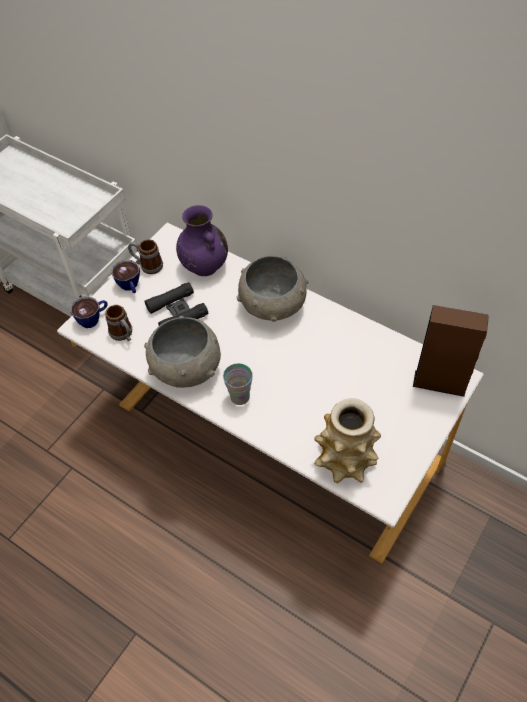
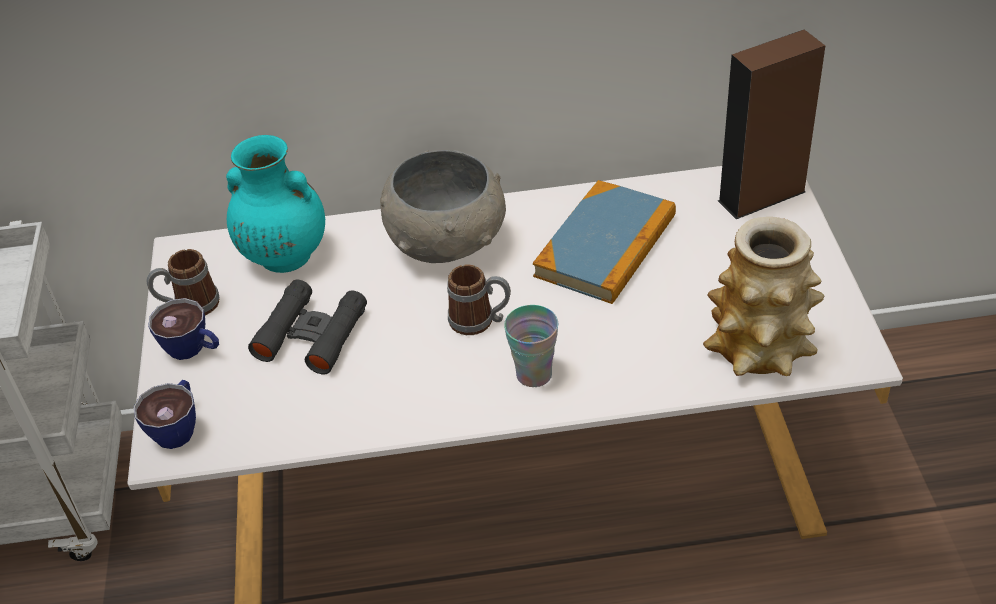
camera: 40 degrees left, 10 degrees down
(123, 334) = (257, 415): mug -> mug (480, 321)
(186, 369) = (413, 393): grey bowl -> none
(204, 265) = (283, 255): purple vase -> turquoise vase
(337, 357) = (606, 246): none -> book

